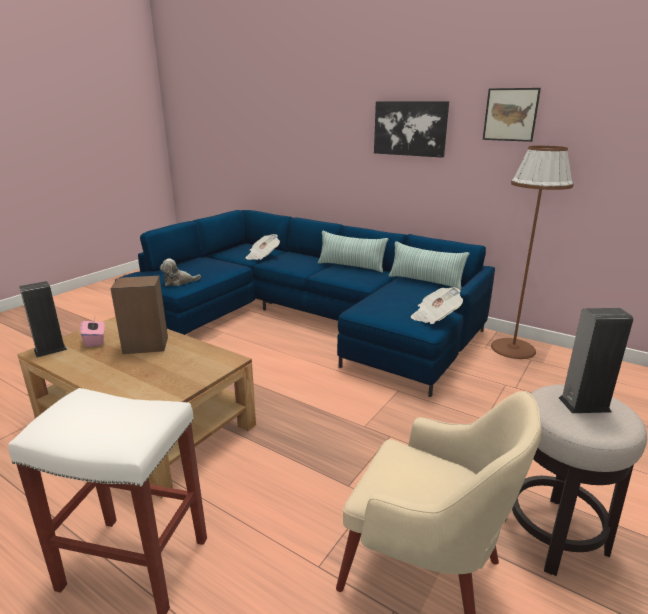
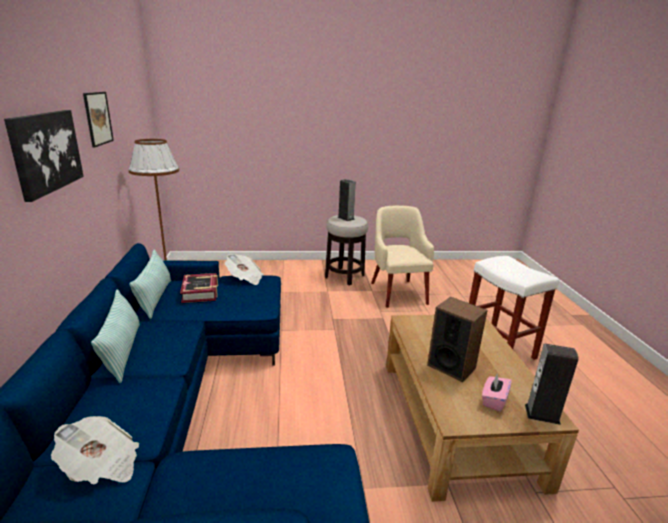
camera: 130 degrees left, 0 degrees up
(179, 282) = (314, 474): plush toy -> none
(419, 295) = (200, 292): none -> book

